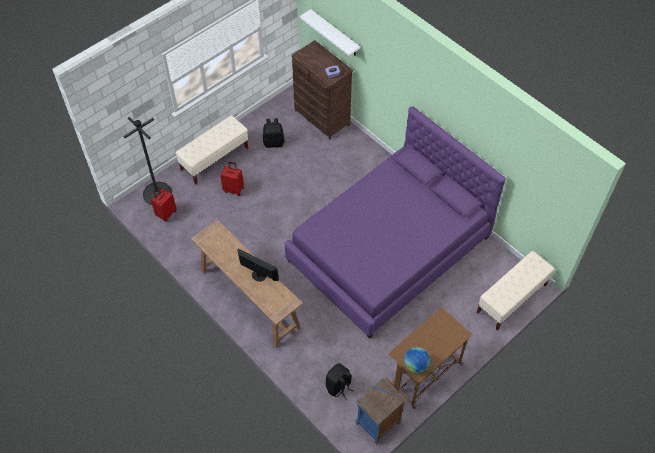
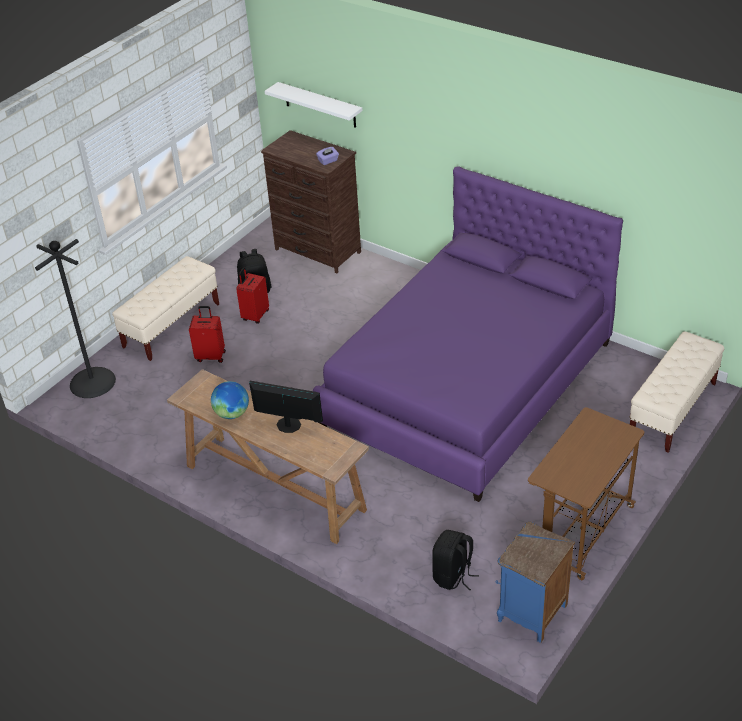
camera: 10 degrees left, 15 degrees down
(166, 213) = (112, 405): red suitcase -> red suitcase (255, 315)
(416, 365) = (575, 487): globe -> globe (232, 414)

